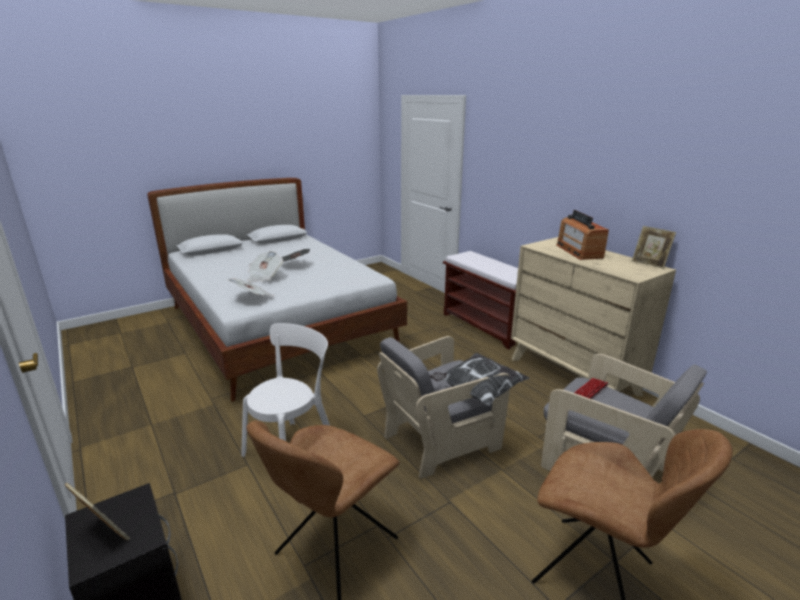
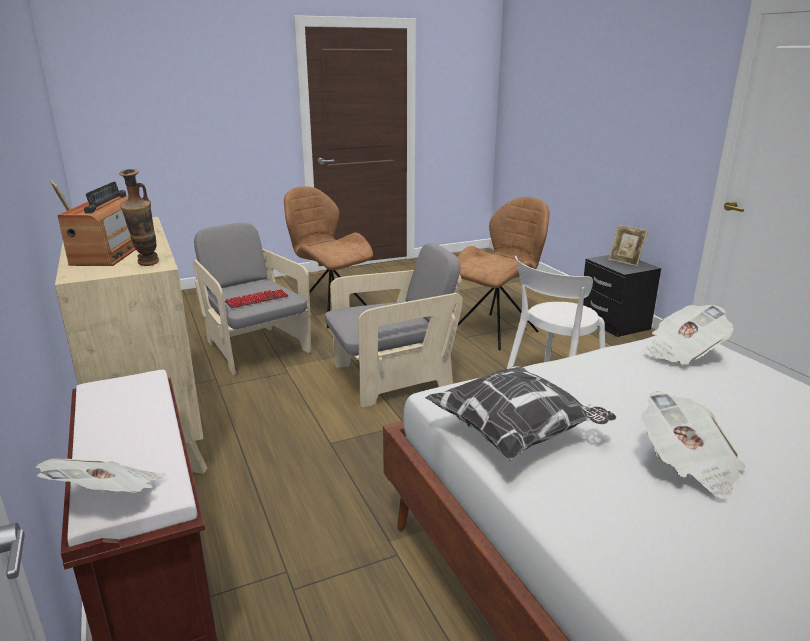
camera: 170 degrees left, 0 degrees up
(264, 276) = (720, 409): newspaper -> newspaper (110, 498)
(477, 391) = (358, 309): pillow -> pillow (516, 434)
(540, 246) = (147, 265): none -> vase

